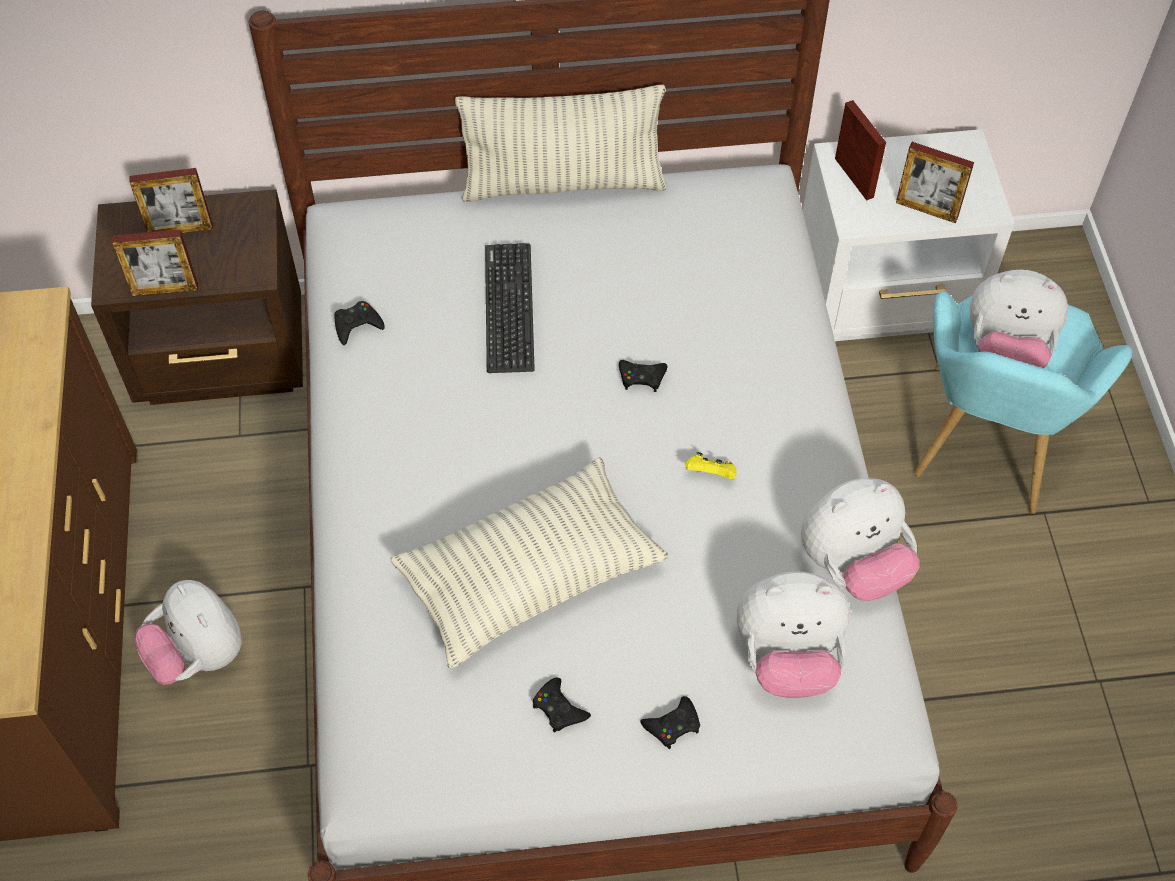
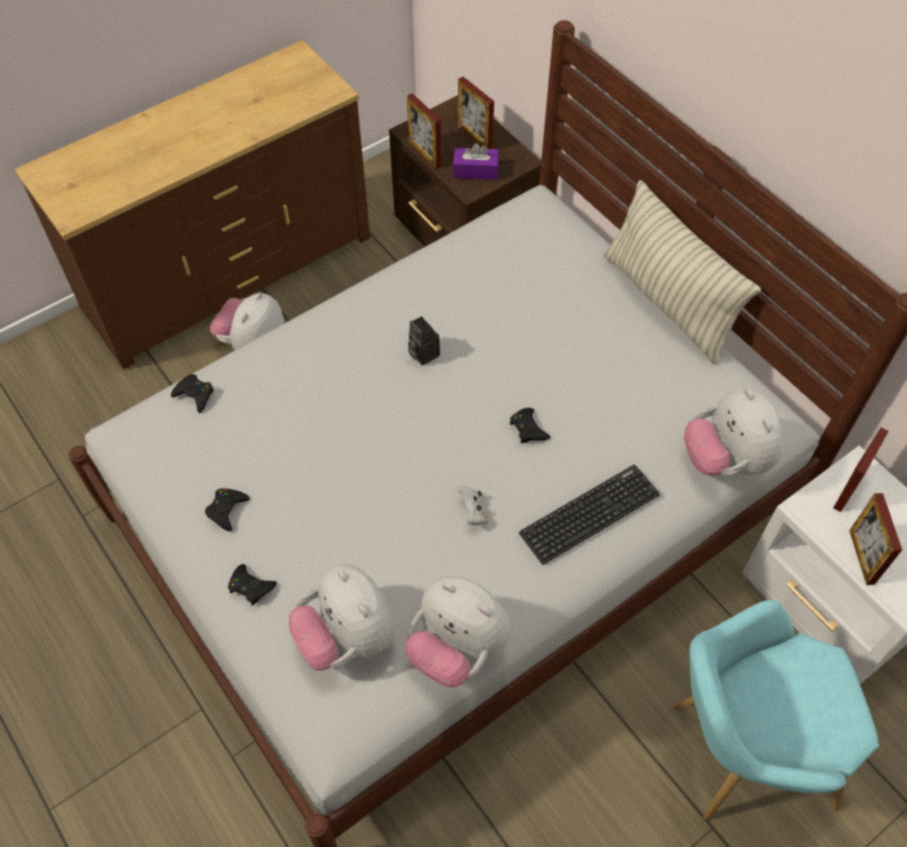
camera: 60 degrees right, 0 degrees up
(233, 255) = (475, 170): none -> purple tissue box
(357, 325) = (455, 251): black game controller -> black game controller (195, 395)
(478, 423) = (422, 353): none -> camera
(509, 308) = (529, 323): keyboard -> keyboard (589, 514)
(530, 576) = (319, 442): pillow -> none
(711, 474) = (473, 512): yellow game controller -> white game controller
(1006, 352) = (778, 691): plush toy -> plush toy (725, 459)

